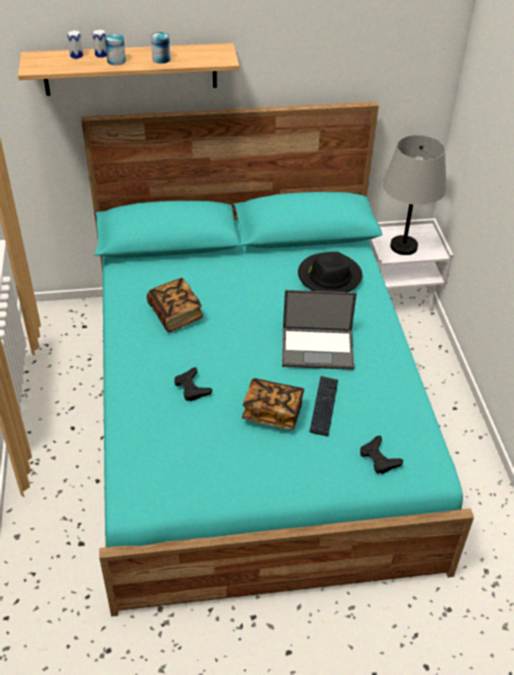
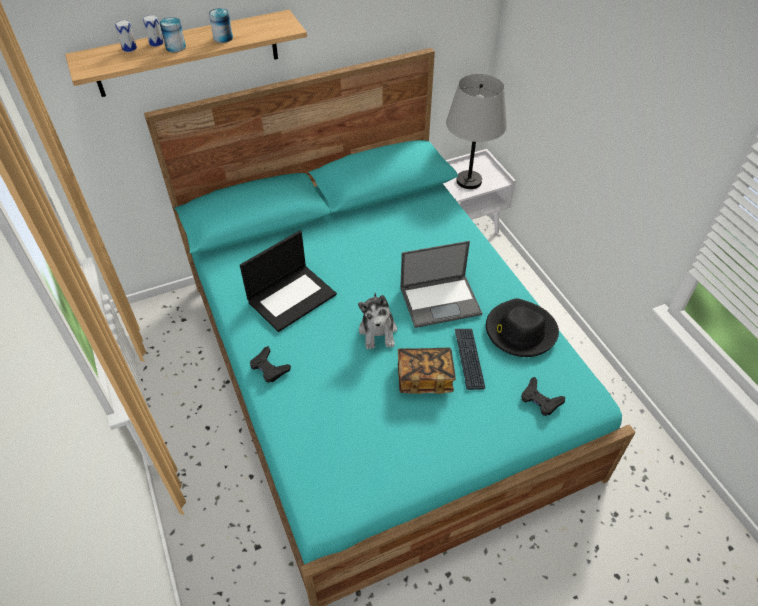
camera: 15 degrees left, 5 degrees up
(175, 314) = (292, 297): book -> laptop
(192, 388) = (338, 371): black game controller -> black game controller (269, 368)
(245, 362) = (378, 331): none -> plush toy
(329, 276) = (422, 226): black hat -> black hat (520, 331)

